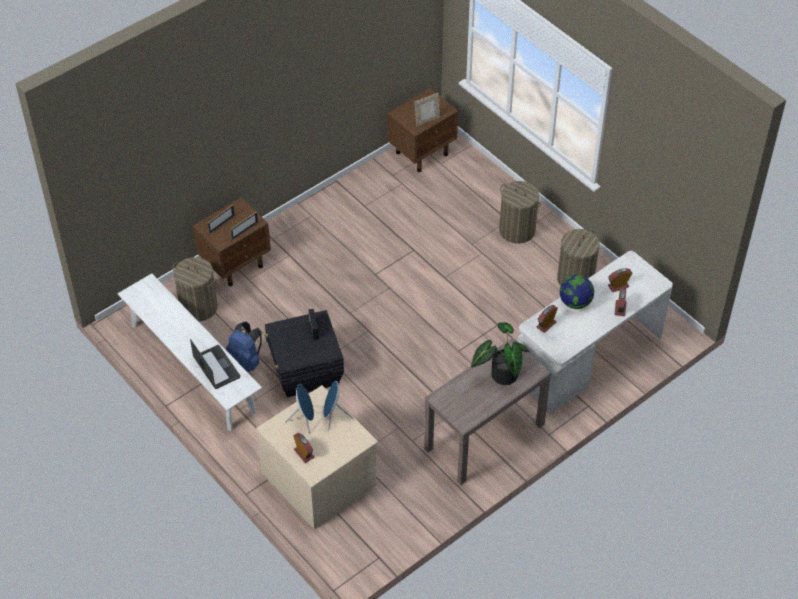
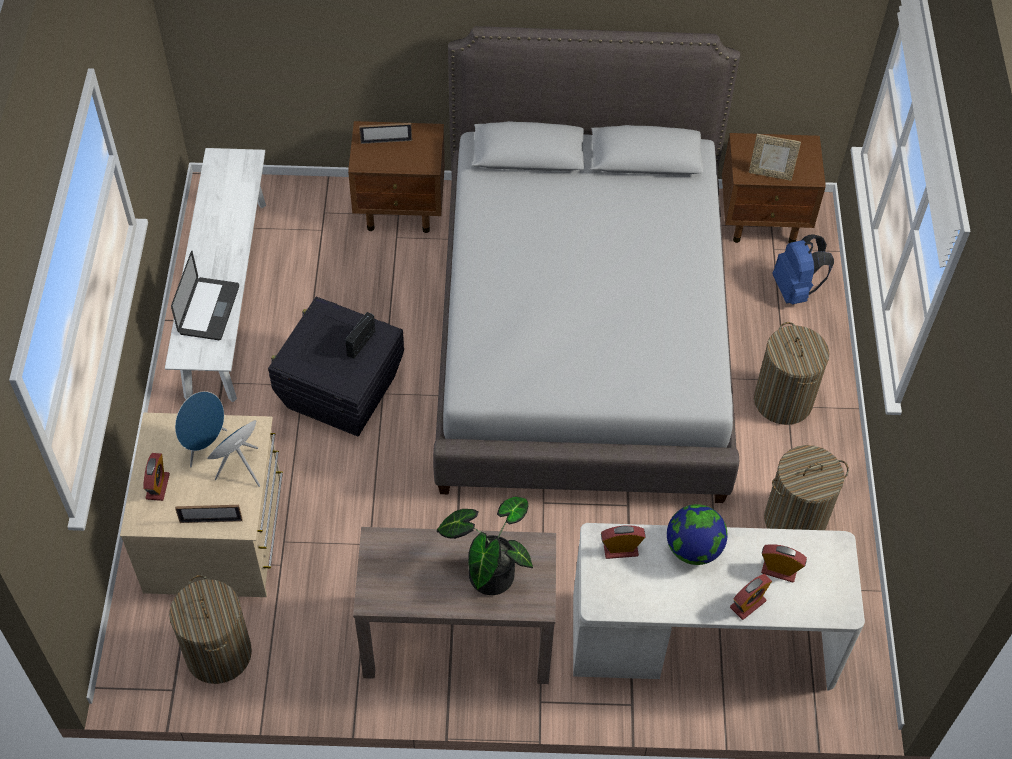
camera: 40 degrees right, 5 degrees up
(199, 307) = (309, 231): laundry basket -> laundry basket (218, 653)
(244, 231) = (403, 166): picture frame -> picture frame (211, 521)
(246, 361) = (290, 331): blue backpack -> blue backpack (795, 290)
(394, 264) = (582, 336): none -> grey bed

